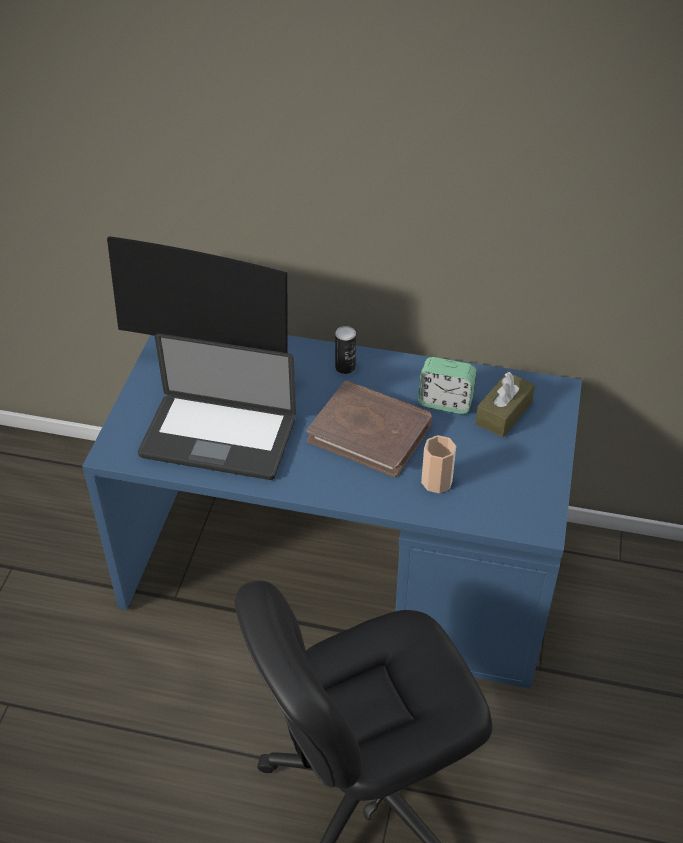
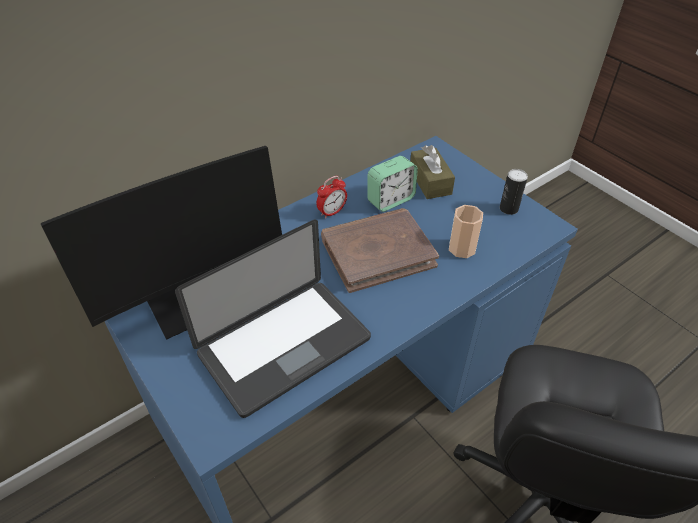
camera: 50 degrees left, 0 degrees up
(345, 367) = (297, 226): can -> can (508, 208)
(385, 376) = (332, 212): none -> alarm clock

